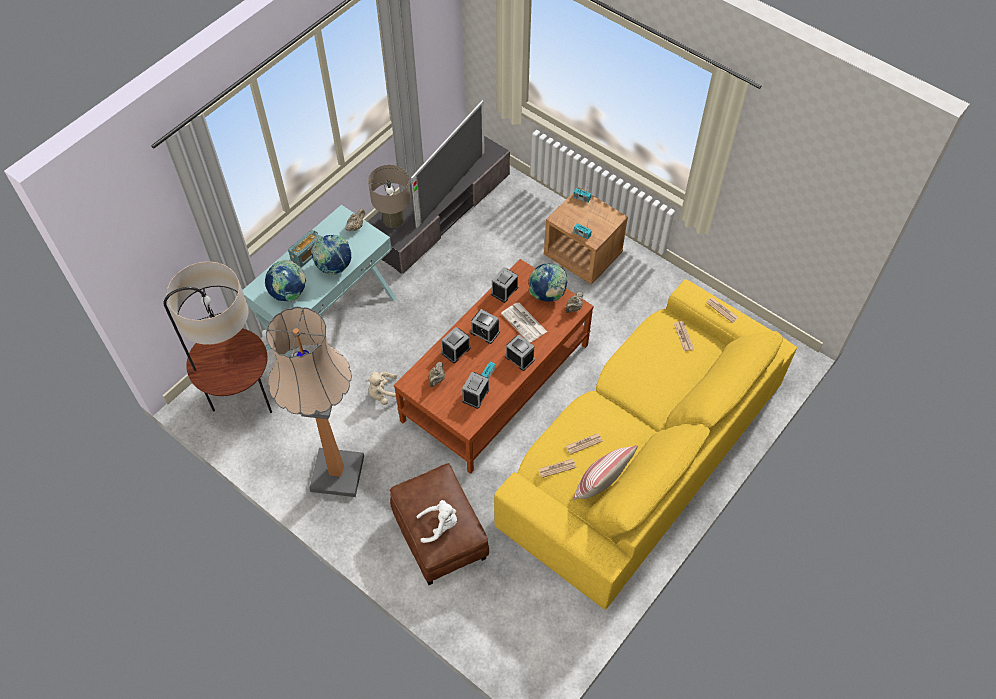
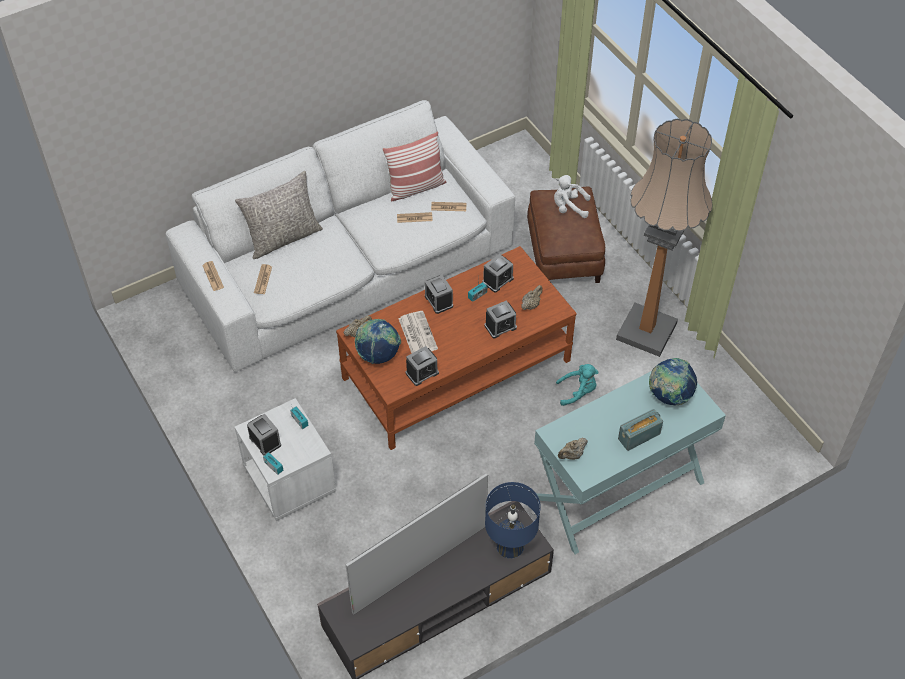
camera: 160 degrees left, 5 degrees down
(243, 401) = (733, 429): floor lamp -> none
(334, 267) = (611, 412): globe -> none
(384, 394) = (578, 392): beige plush toy -> turquoise plush toy
(393, 219) = (510, 546): beige table lamp -> blue table lamp
(485, 332) = (463, 336): alarm clock -> alarm clock (265, 441)
(583, 255) = (289, 480): brown nightstand -> white nightstand
(640, 452) = (348, 267): yellow sofa -> white sofa
(693, 385) = (283, 238): none -> grey pillow

